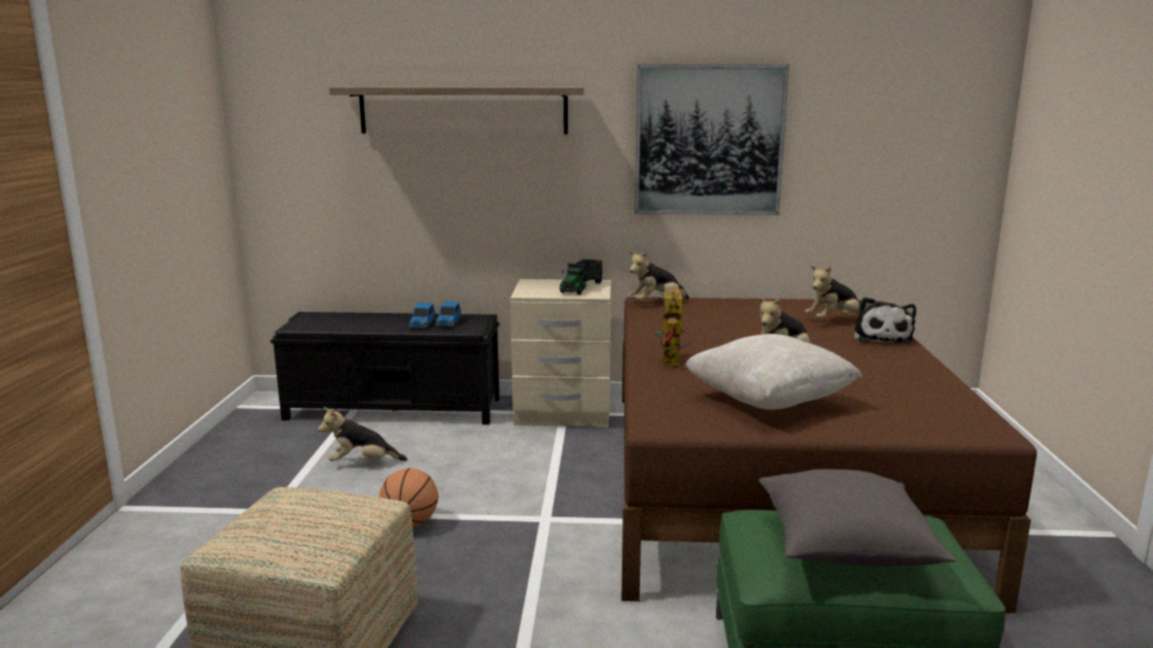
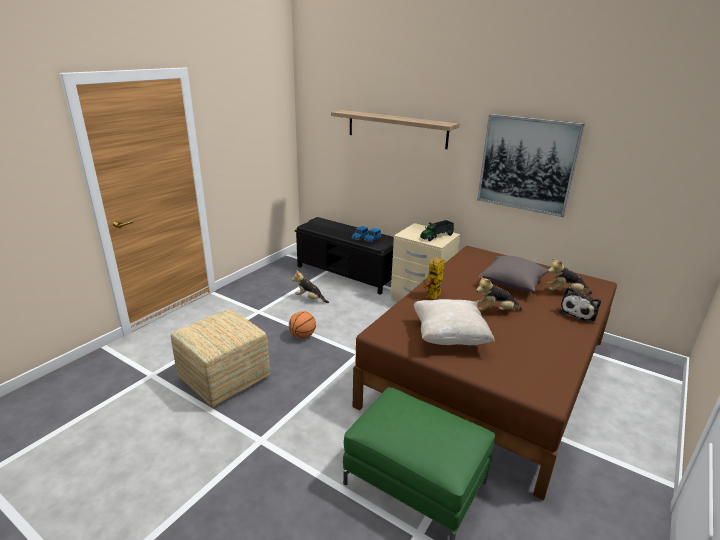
camera: 30 degrees right, 10 degrees up
(656, 303) = (476, 253): plush toy -> none
(845, 547) = (411, 429): grey pillow -> grey pillow (512, 283)

